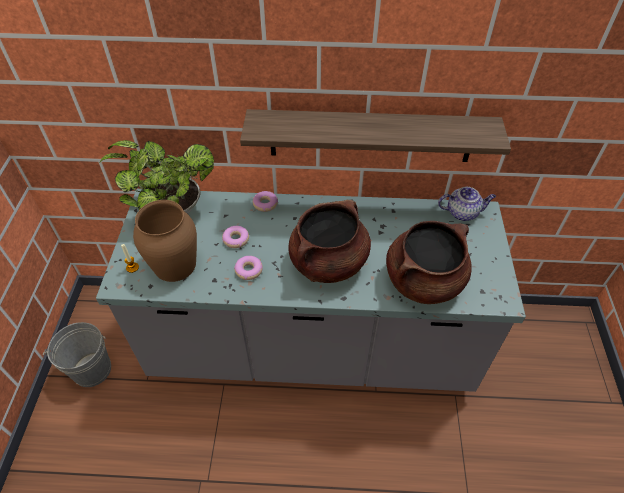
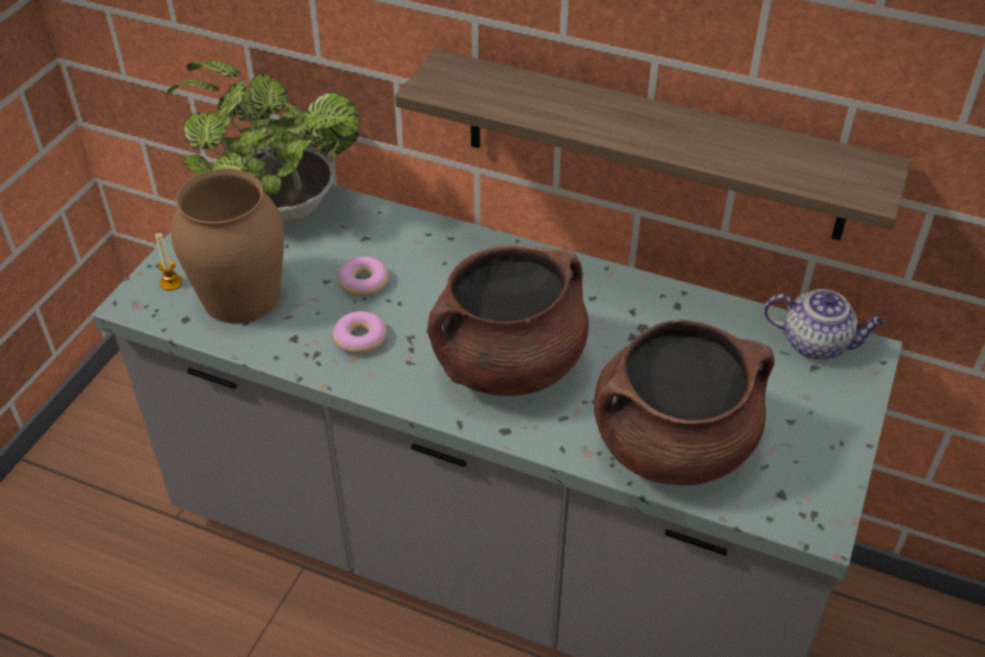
camera: 20 degrees right, 5 degrees down
(92, 370) = (95, 472): grey bucket -> none
(265, 204) = (444, 236): donut -> none

